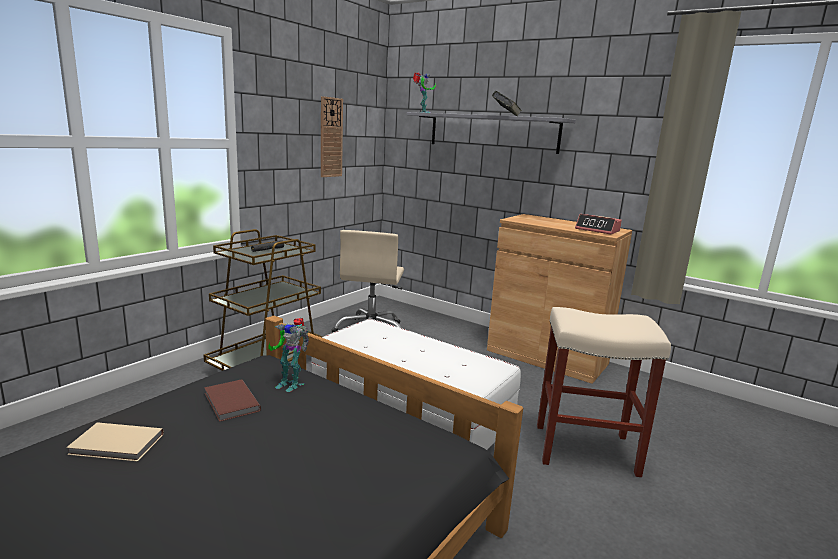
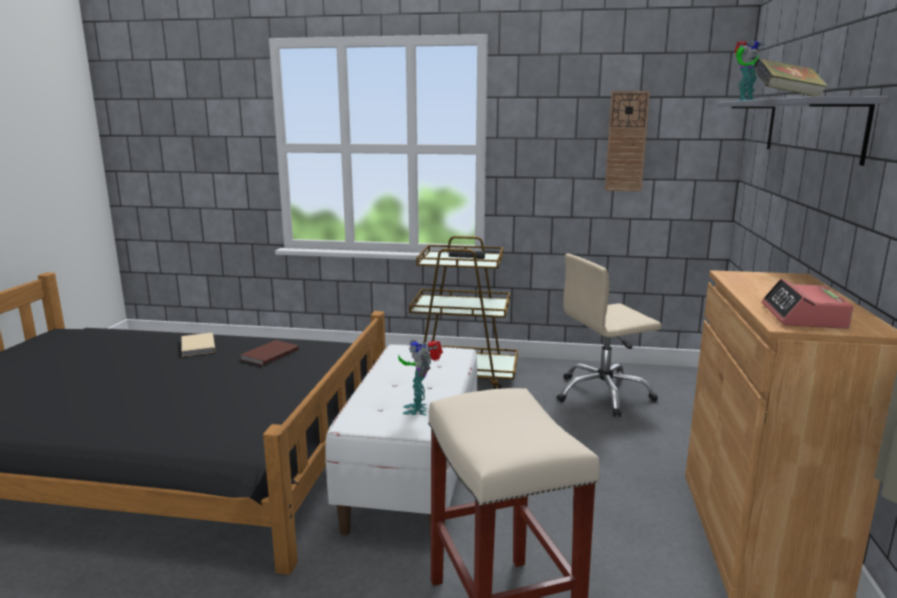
camera: 65 degrees right, 0 degrees up
(290, 383) = (315, 362): toy robot -> toy robot (419, 409)

